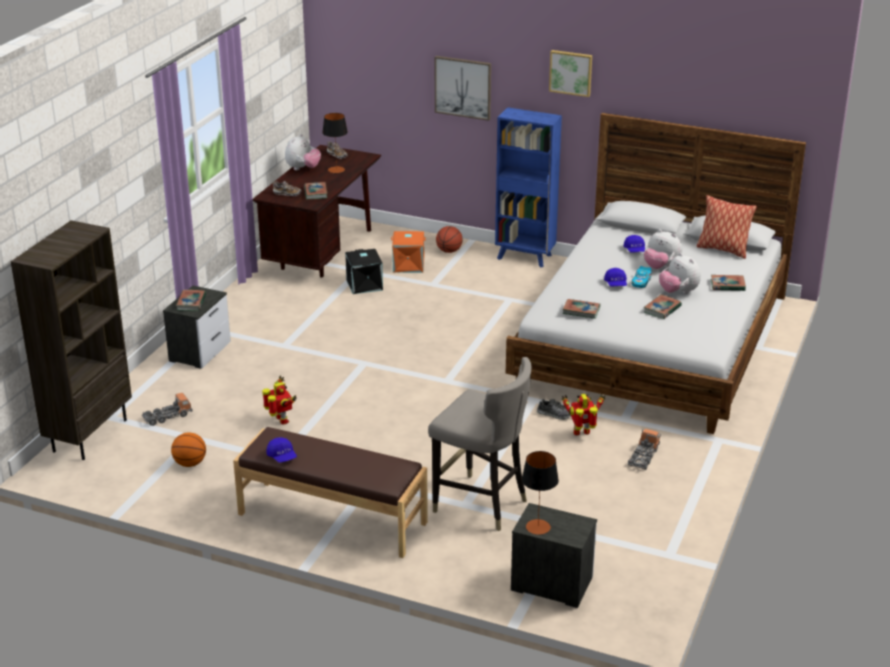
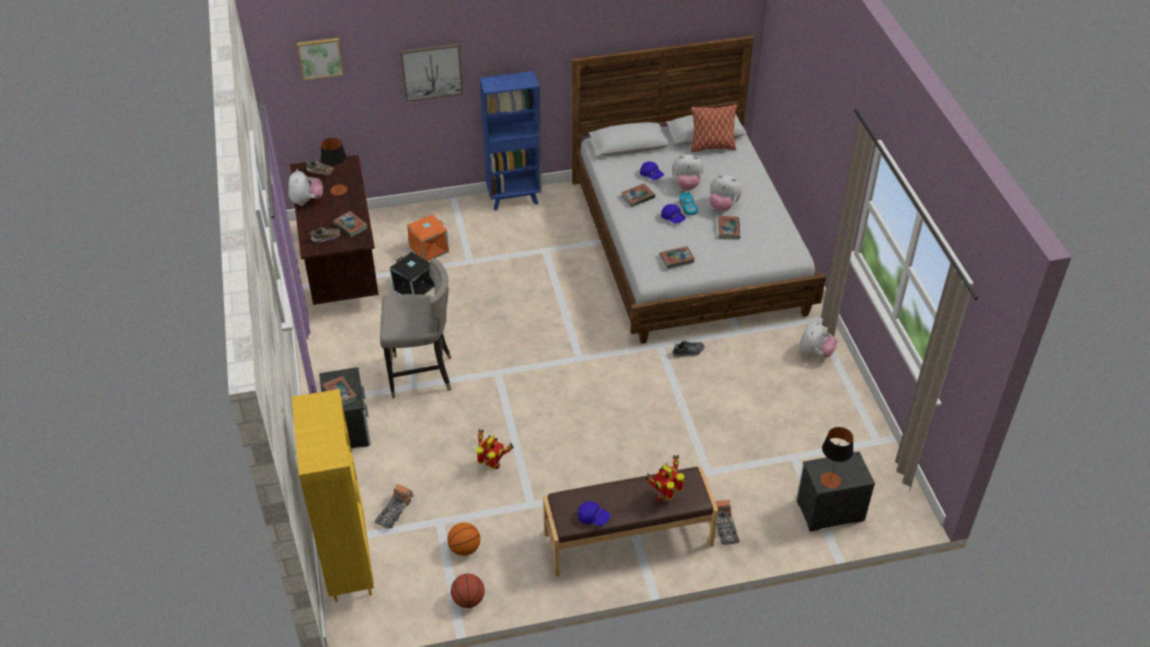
camera: 35 degrees left, 15 degrees up
(89, 435) = (348, 566): brown bookcase -> yellow bookcase
(449, 251) = (447, 218): basketball -> basketball (468, 600)
(481, 504) = (718, 466): grey stool -> grey stool (422, 375)
(571, 72) = (538, 32): picture -> picture (320, 57)
(582, 433) = (723, 361): toy robot -> toy robot (665, 496)
(643, 457) = (783, 361): toy truck -> toy truck (724, 527)
(686, 464) = (815, 353): none -> plush toy
(727, 285) = (749, 183): book -> book (637, 197)

